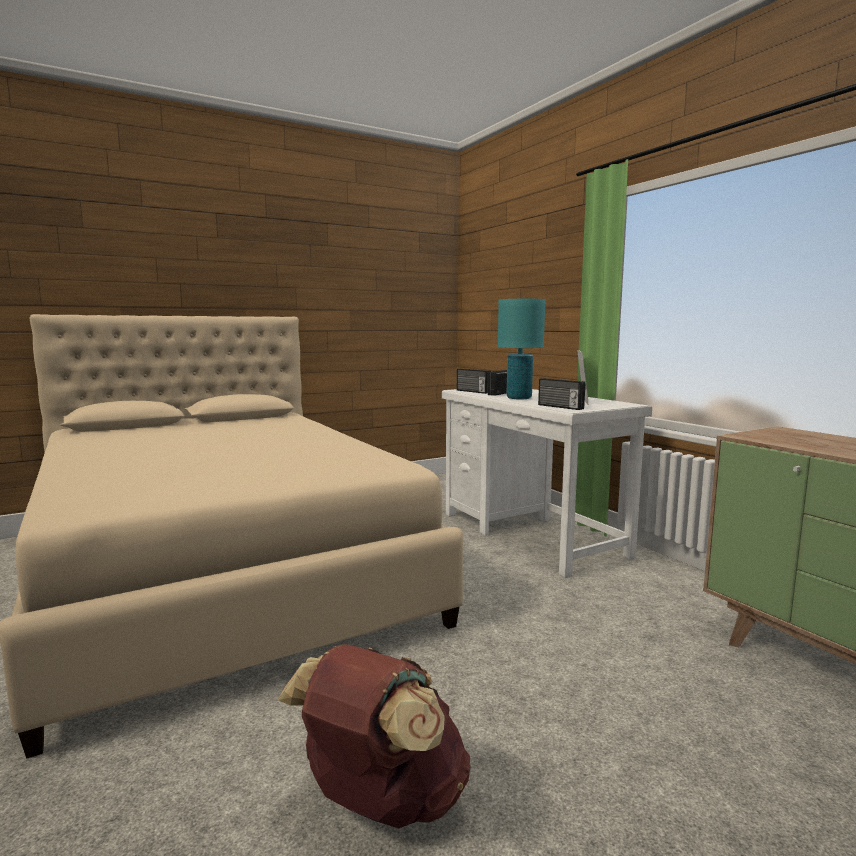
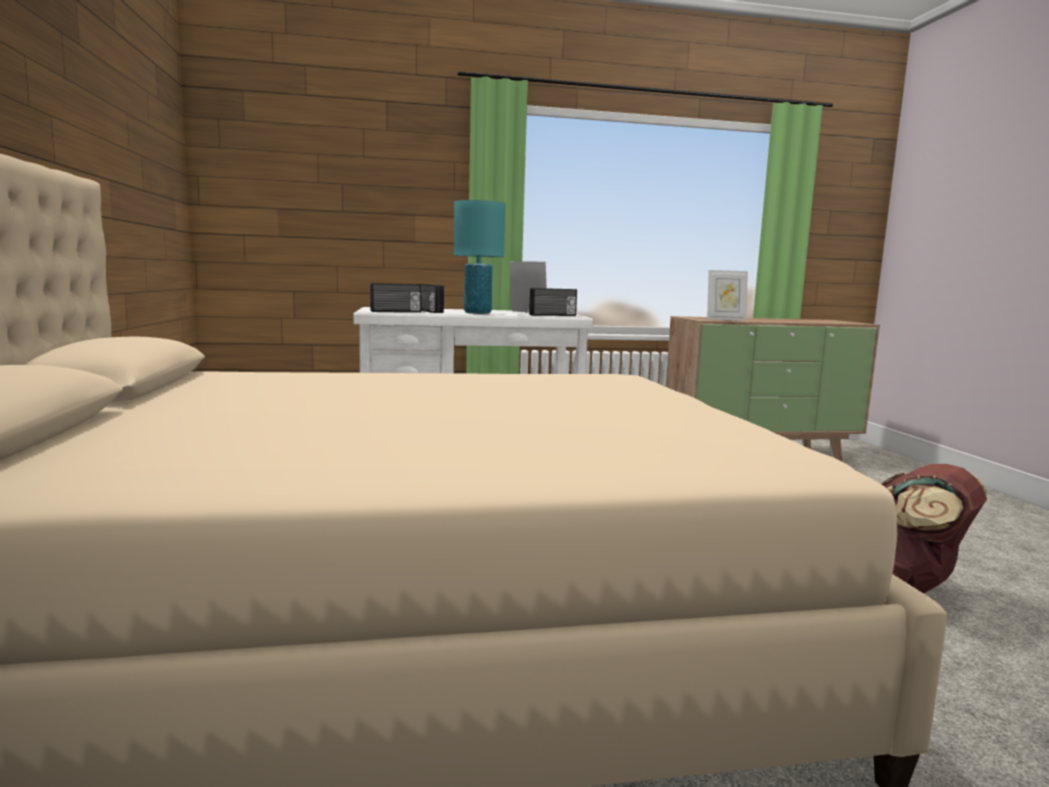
camera: 70 degrees left, 0 degrees up
(786, 441) = (725, 320): none -> picture frame

